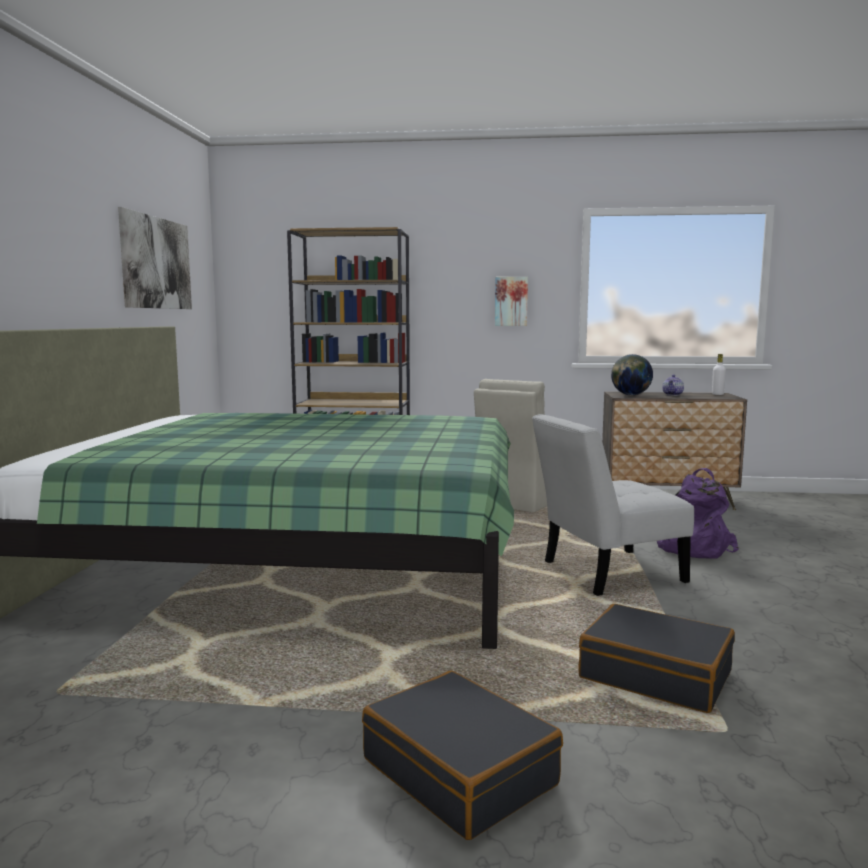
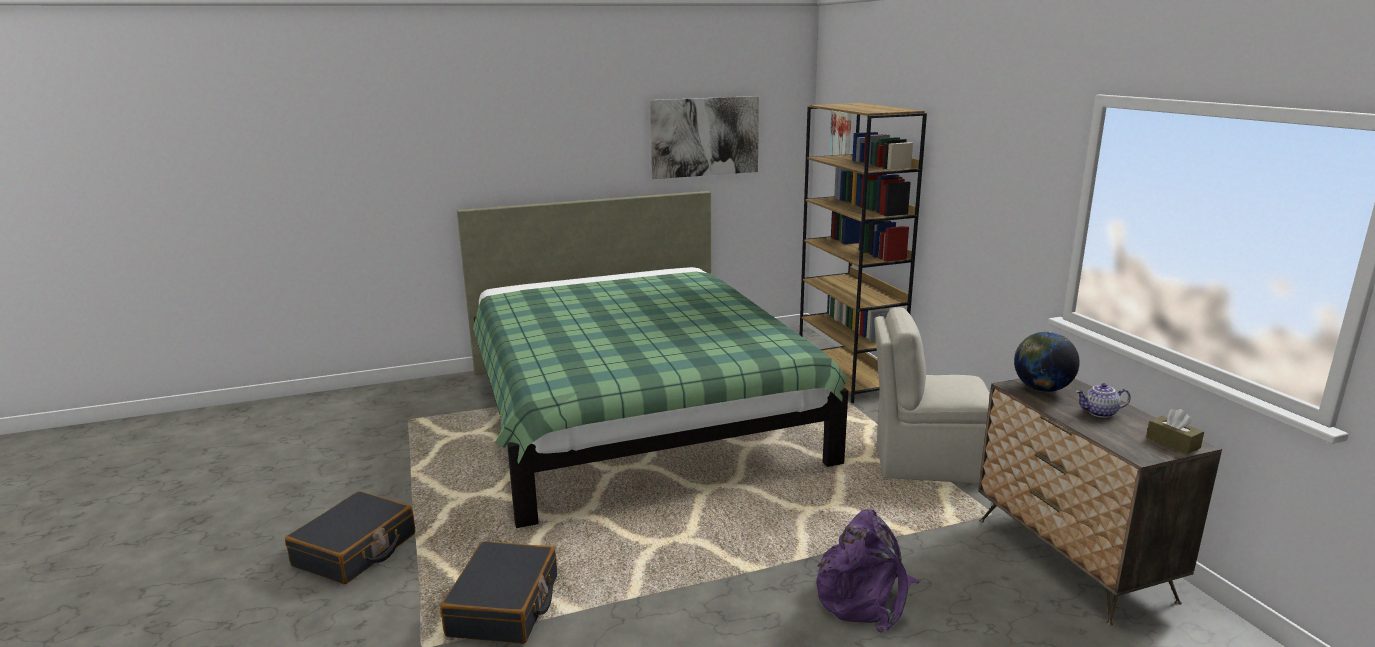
camera: 65 degrees right, 10 degrees up
(511, 301) = (1006, 213): picture -> picture (842, 136)
(606, 573) = (723, 551): white chair -> none
(717, 394) = (1173, 442): white bottle -> brown tissue box

